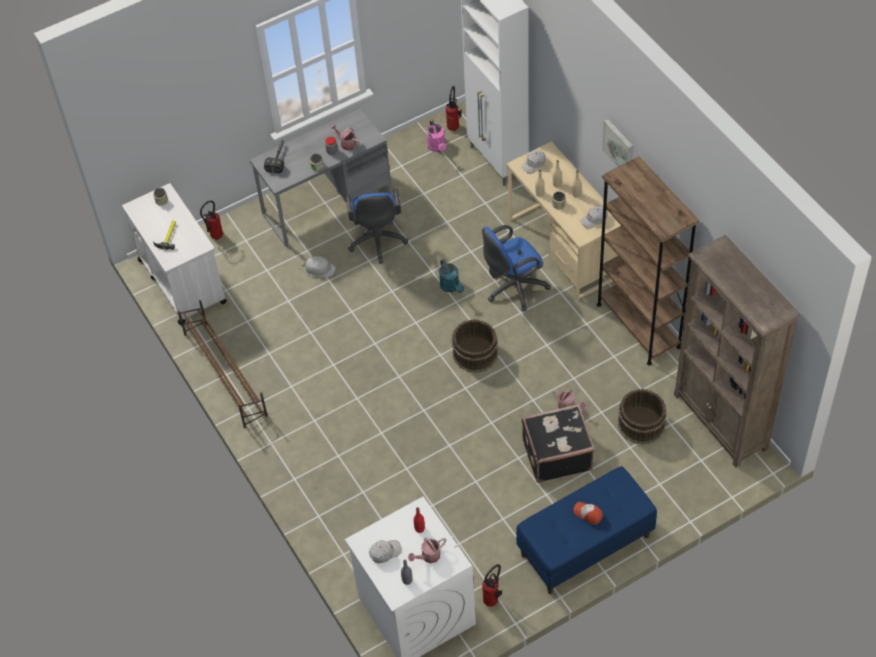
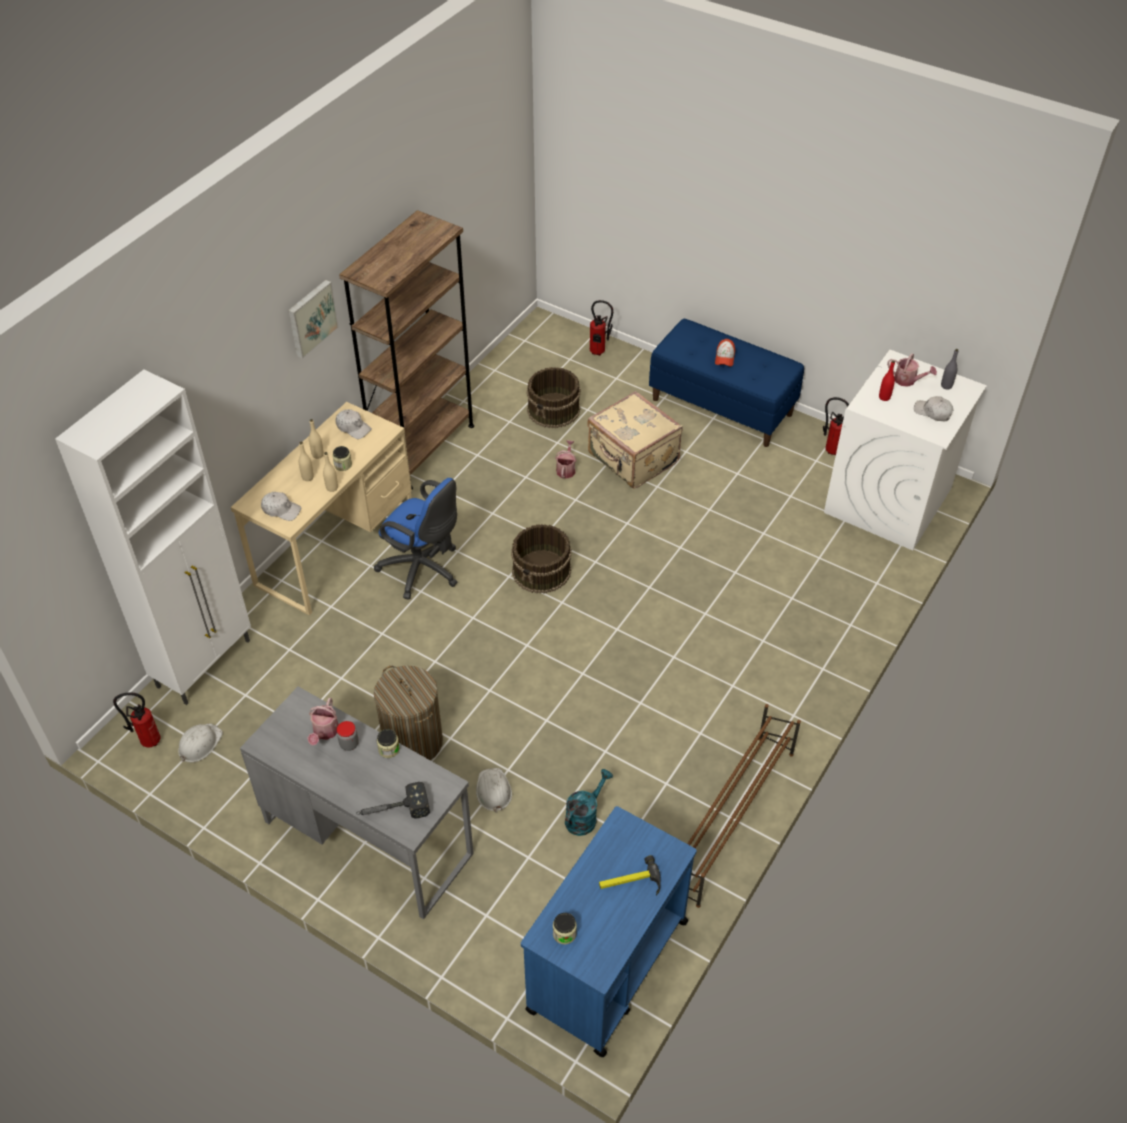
camera: 120 degrees left, 5 degrees down
(182, 280) = (607, 966): white cart -> blue cart
(215, 237) = (500, 965): fire extinguisher -> fire extinguisher (599, 353)
(377, 242) = (413, 742): blue office chair -> laundry basket
(437, 147) = (199, 744): pink watering can -> white hard hat
(451, 287) = (451, 630): turquoise watering can -> turquoise watering can (584, 816)
(556, 454) = (632, 459): black suitcase -> beige suitcase
(720, 422) = (515, 357): brown bookcase -> none

